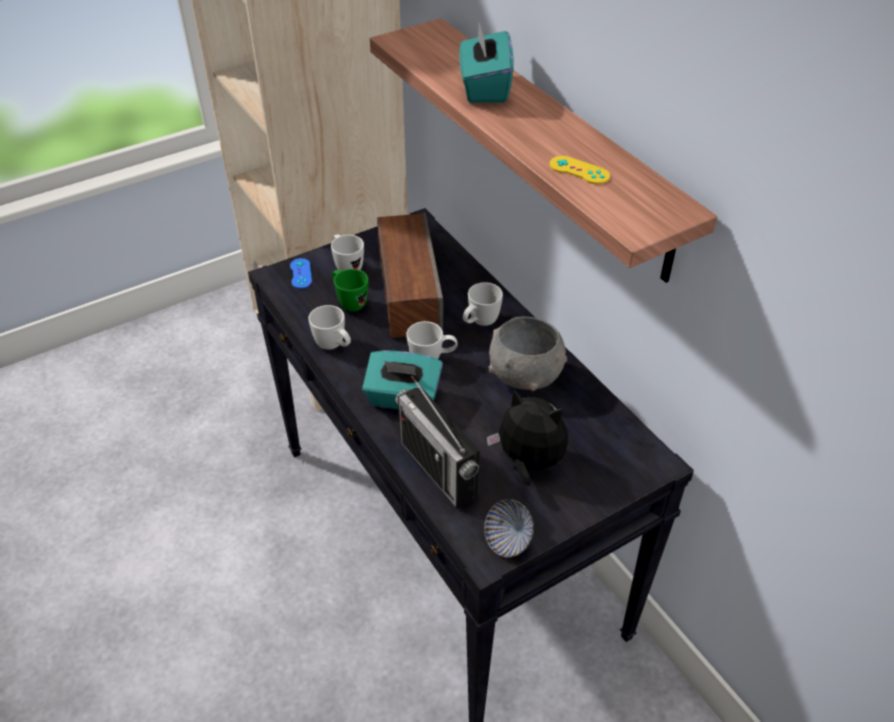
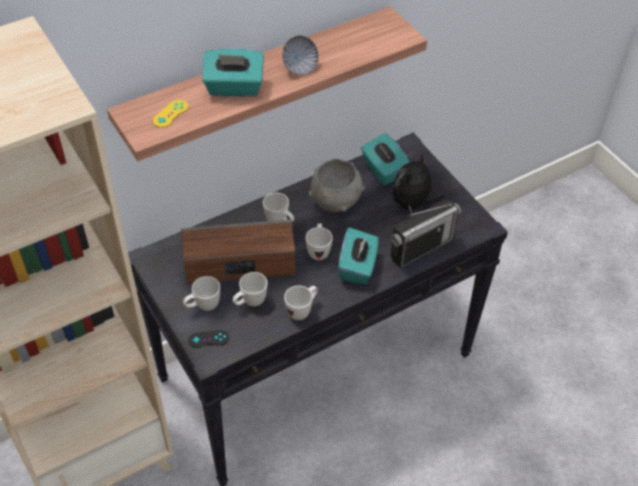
camera: 90 degrees left, 5 degrees up
(301, 273) = (208, 339): blue game controller -> black game controller
(349, 302) = (250, 303): green mug -> white mug
(508, 540) = (472, 217): bowl -> bowl (300, 67)
(579, 170) = (345, 52): yellow game controller -> yellow game controller (170, 114)
(595, 429) = (383, 170): none -> turquoise tissue box

